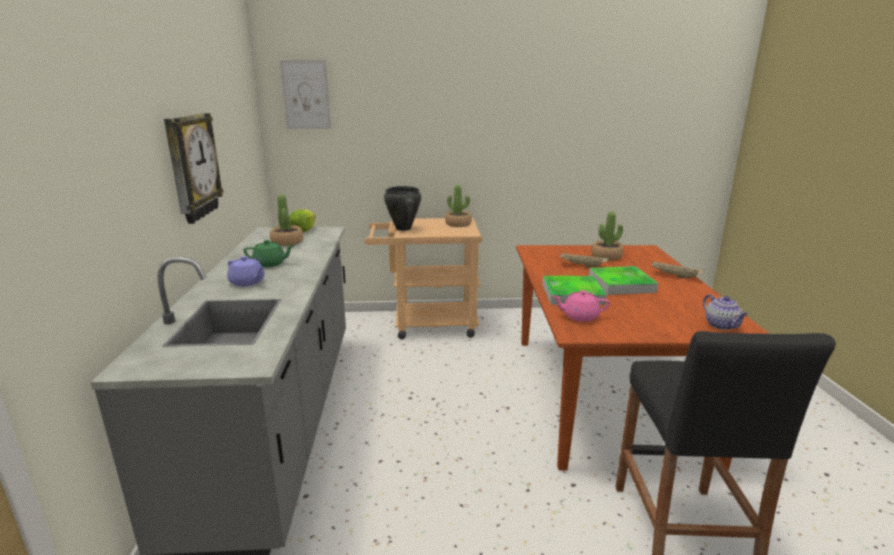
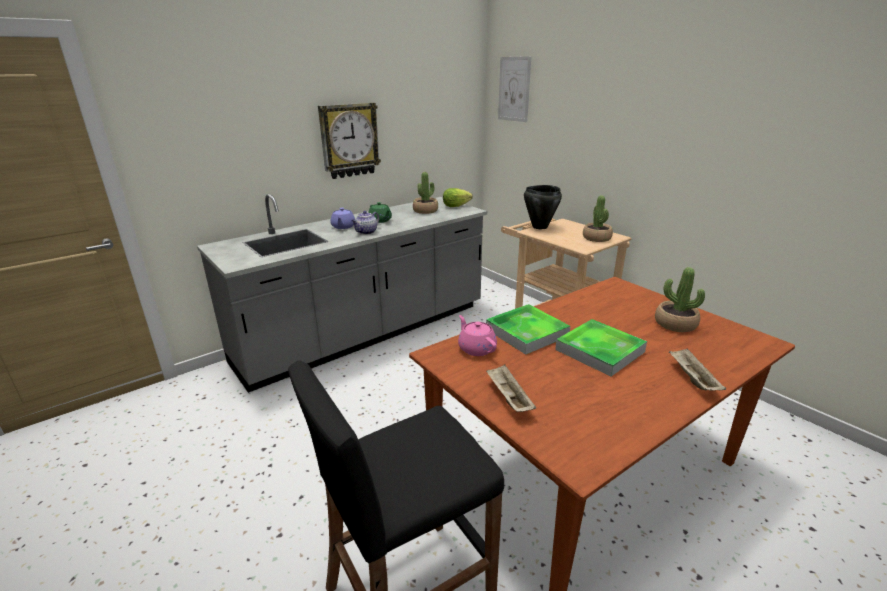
camera: 55 degrees right, 5 degrees up
(582, 266) = (616, 318): beige tray -> beige tray (508, 398)
(722, 325) = (572, 438): teapot -> teapot (366, 232)

